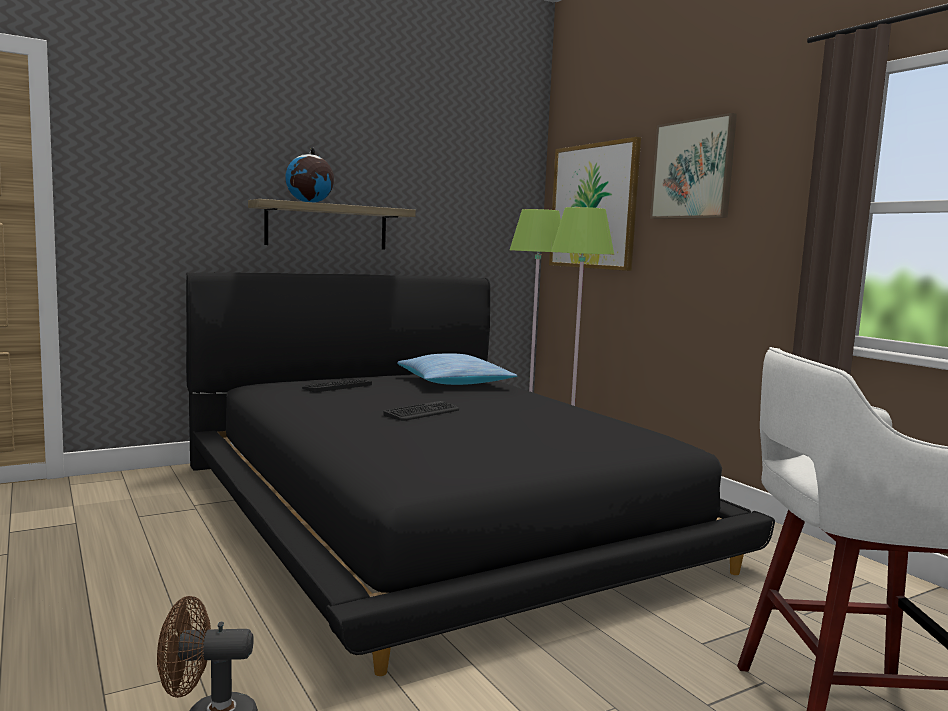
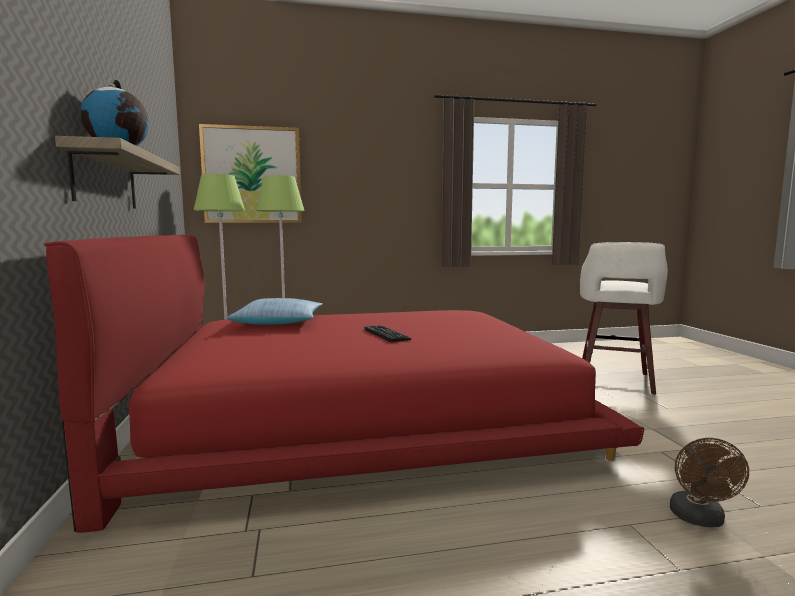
camera: 70 degrees left, 0 degrees up
(337, 386) = (255, 347): keyboard -> none
(433, 510) = (358, 416): black bed -> red bed
(693, 169) = (349, 156): picture -> none

